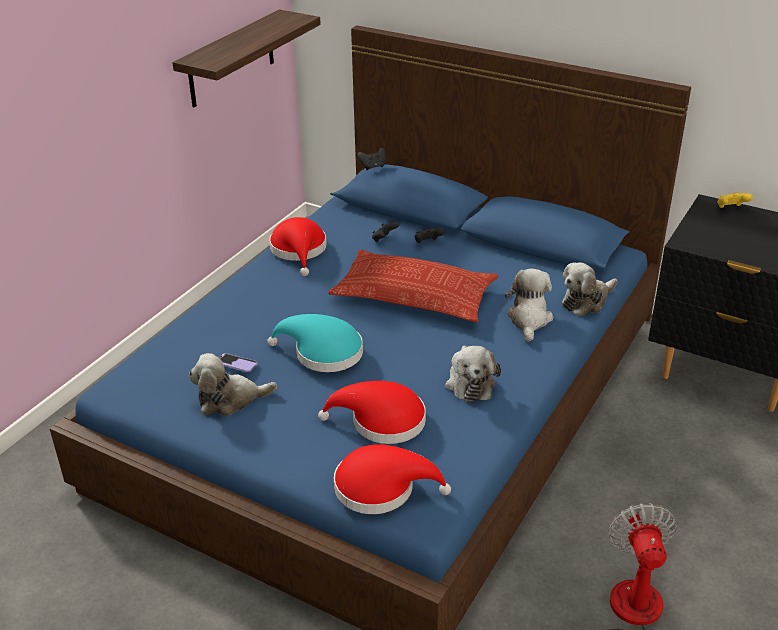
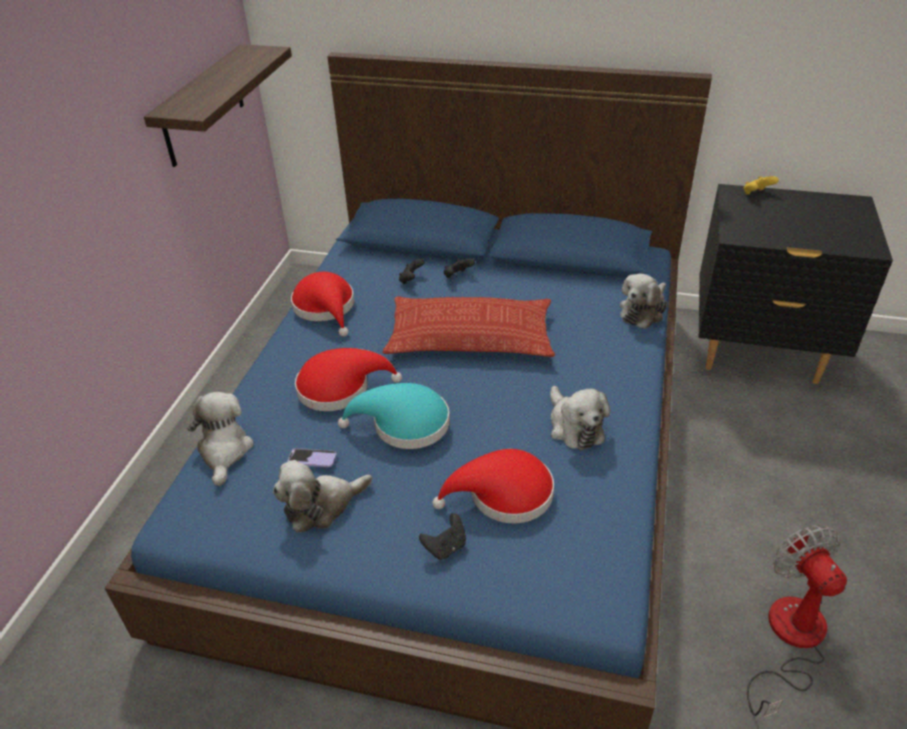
camera: 15 degrees left, 5 degrees up
(373, 167) = (375, 203): black game controller -> black game controller (445, 547)
(381, 488) = (542, 580): red hat -> red hat (340, 388)
(529, 319) = (598, 342): plush toy -> plush toy (224, 451)

